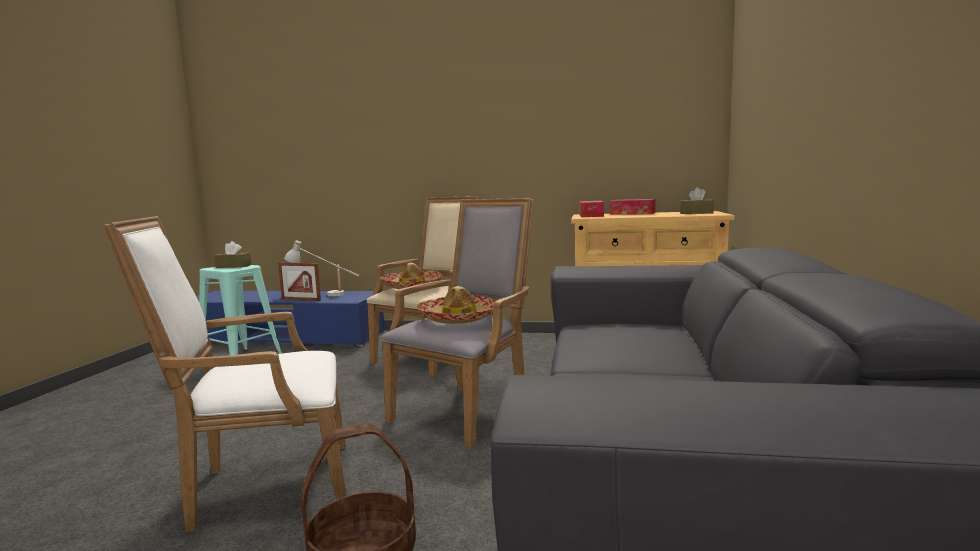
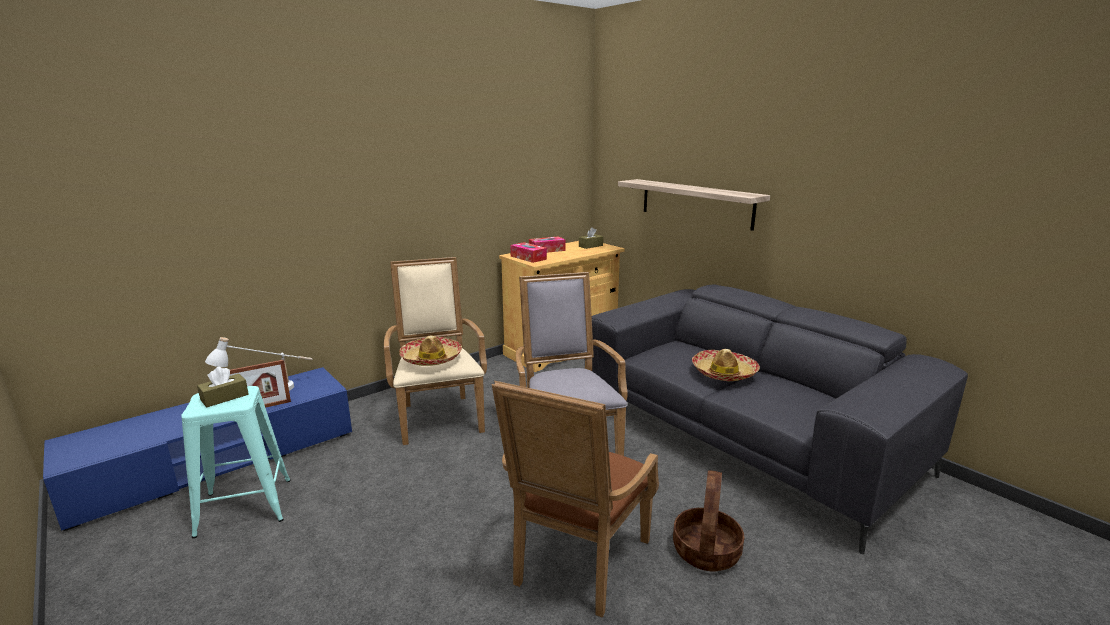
camera: 50 degrees left, 10 degrees up
(263, 488) = (575, 566): white armchair -> brown armchair
(458, 318) = (572, 379): hat -> hat (724, 373)
(787, 125) = (695, 203): none -> shelf

